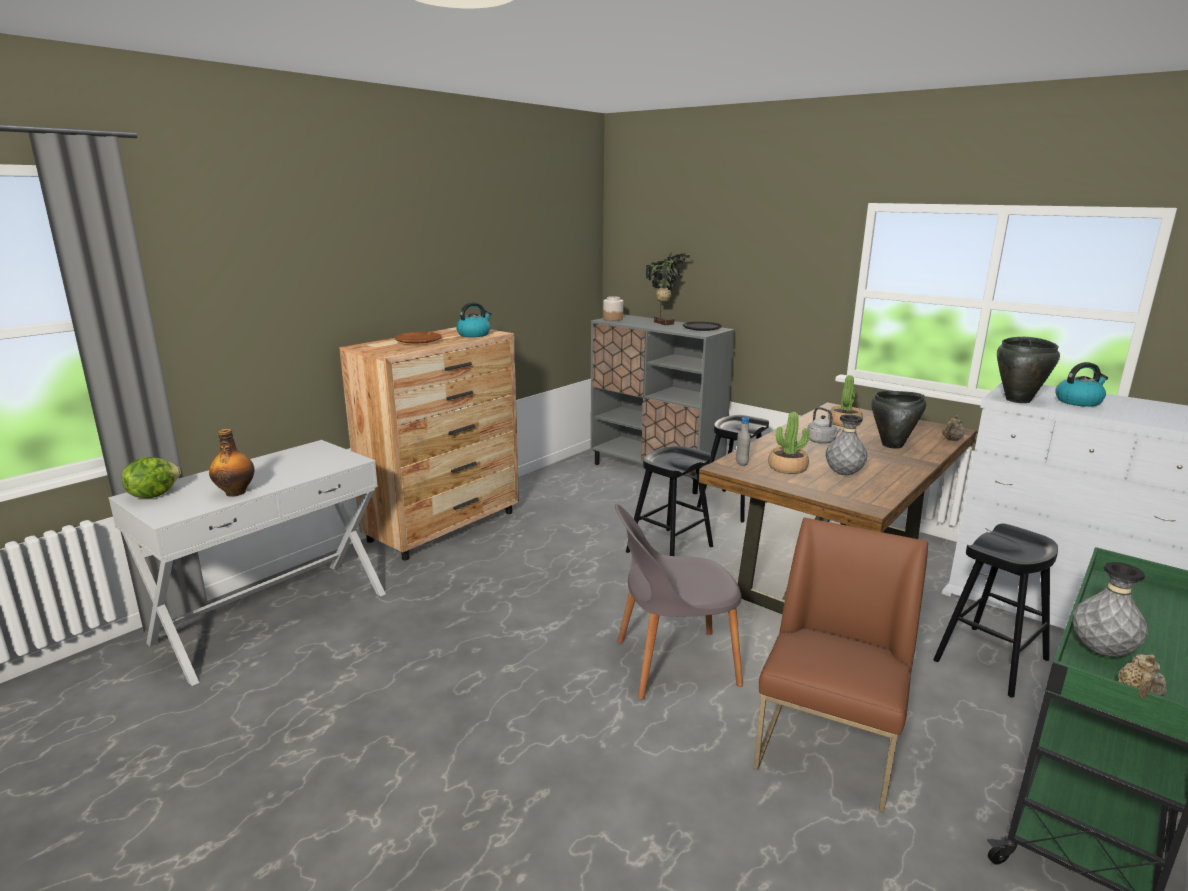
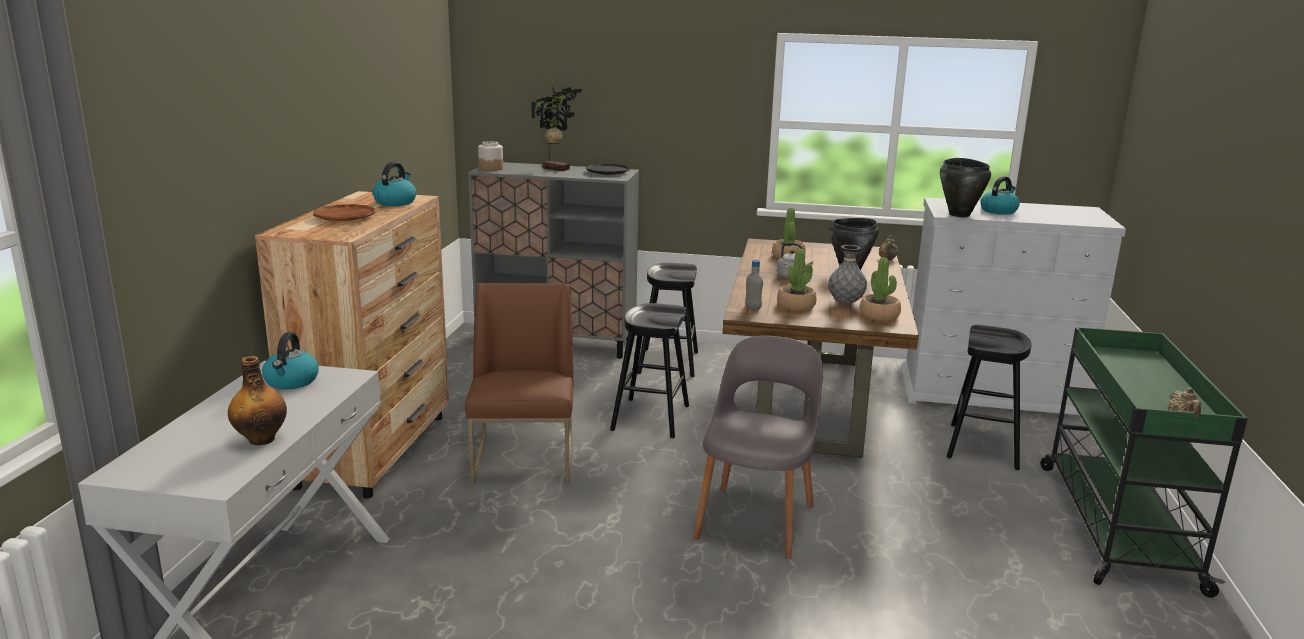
camera: 30 degrees left, 0 degrees up
(153, 495) = (145, 466): lettuce -> none
(313, 457) = (291, 381): none -> kettle
(672, 663) = (756, 519): grey chair -> grey chair turned 150 degrees clockwise
(829, 747) = (934, 545): brown chair -> brown chair (524, 459)
(864, 492) = (879, 315): none -> potted plant
(1101, 652) = (1137, 399): grey vase -> none

